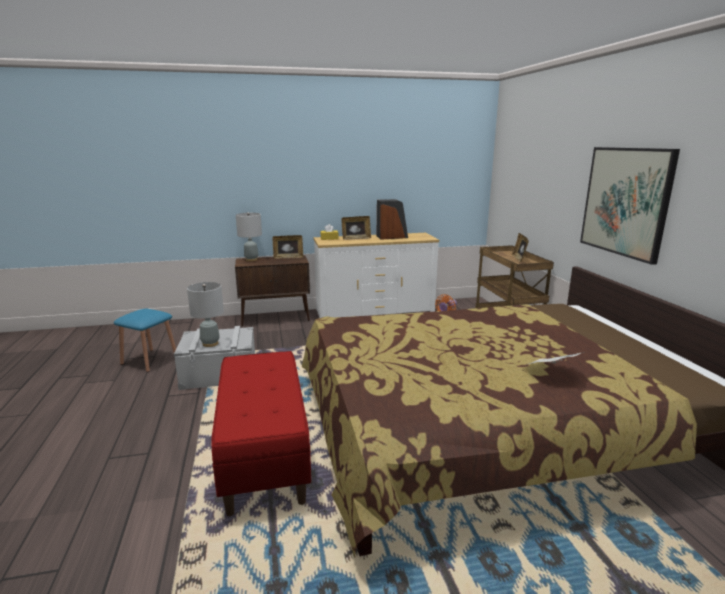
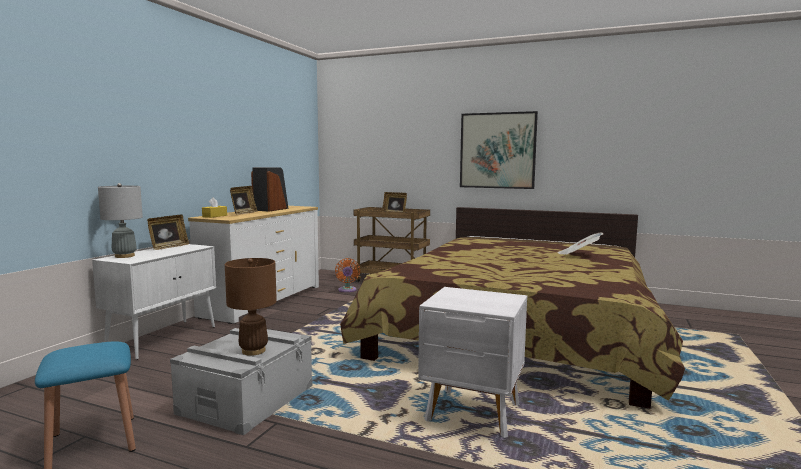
camera: 55 degrees left, 10 degrees down
(210, 344) = (253, 351): grey table lamp -> brown table lamp
(265, 455) = (474, 413): red bench -> white nightstand
(276, 318) = (164, 338): brown cabinet -> white cabinet

